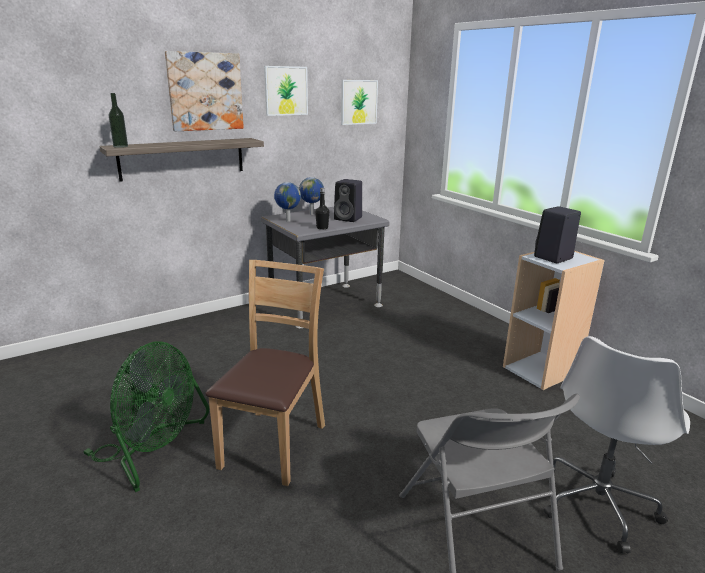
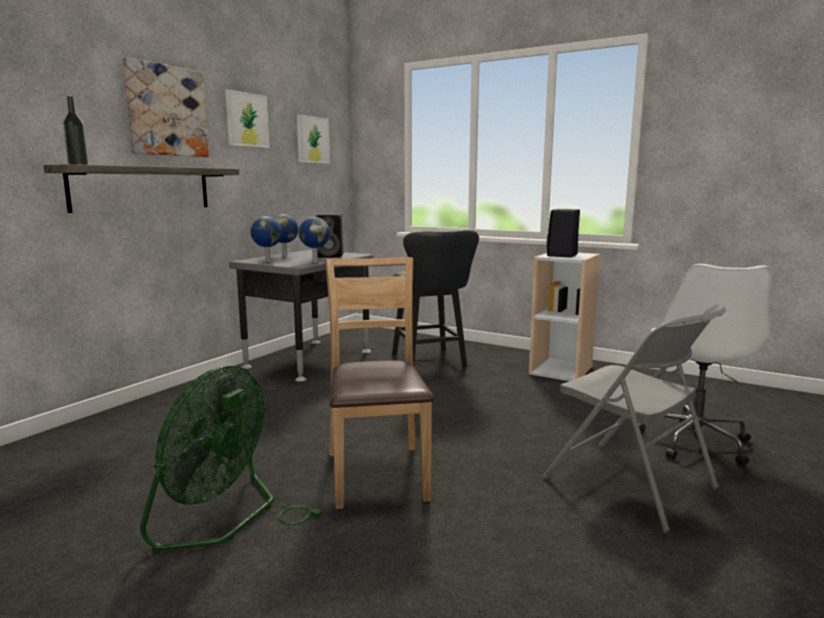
camera: 25 degrees left, 10 degrees down
(151, 451) = (236, 515): green fan -> green fan turned 150 degrees counterclockwise
(322, 228) = (315, 262): black bottle -> globe
(422, 332) = (431, 363): none -> grey stool

